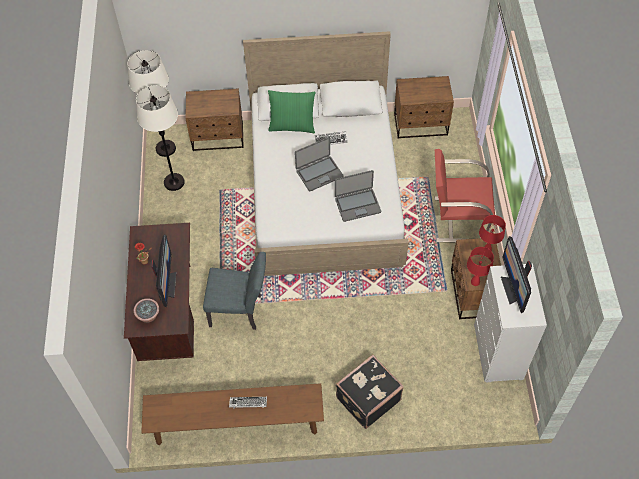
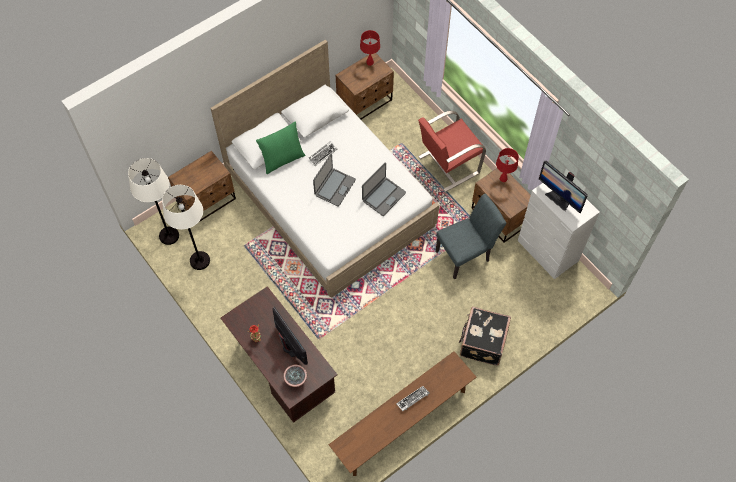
camera: 35 degrees left, 5 degrees up
(240, 311) = (337, 334): grey chair -> grey chair (466, 254)
(475, 282) = (512, 207): red table lamp -> red table lamp (370, 62)

